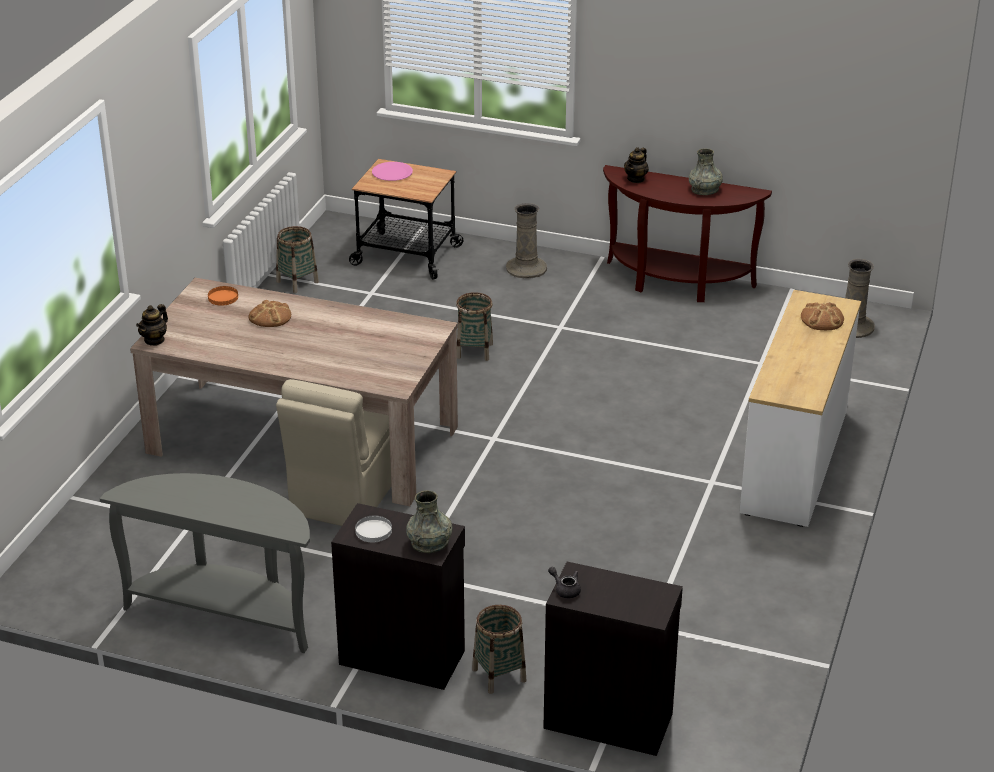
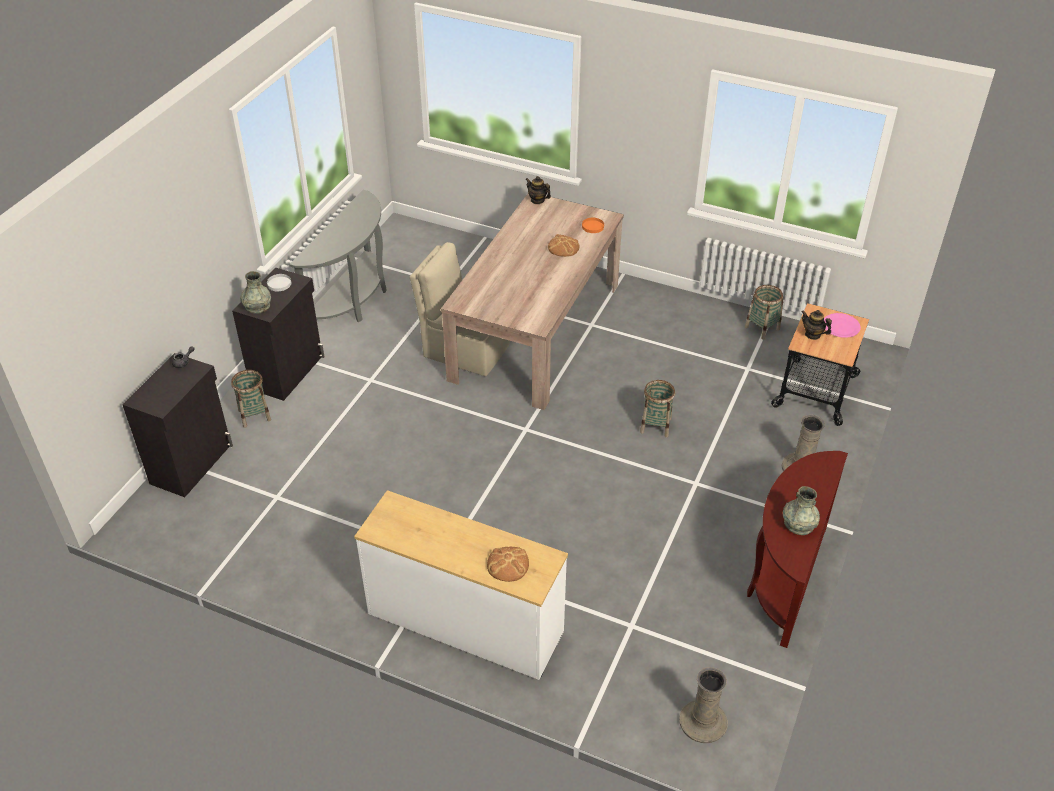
camera: 95 degrees right, 10 degrees up
(636, 179) = (817, 472): teapot -> teapot (813, 334)

